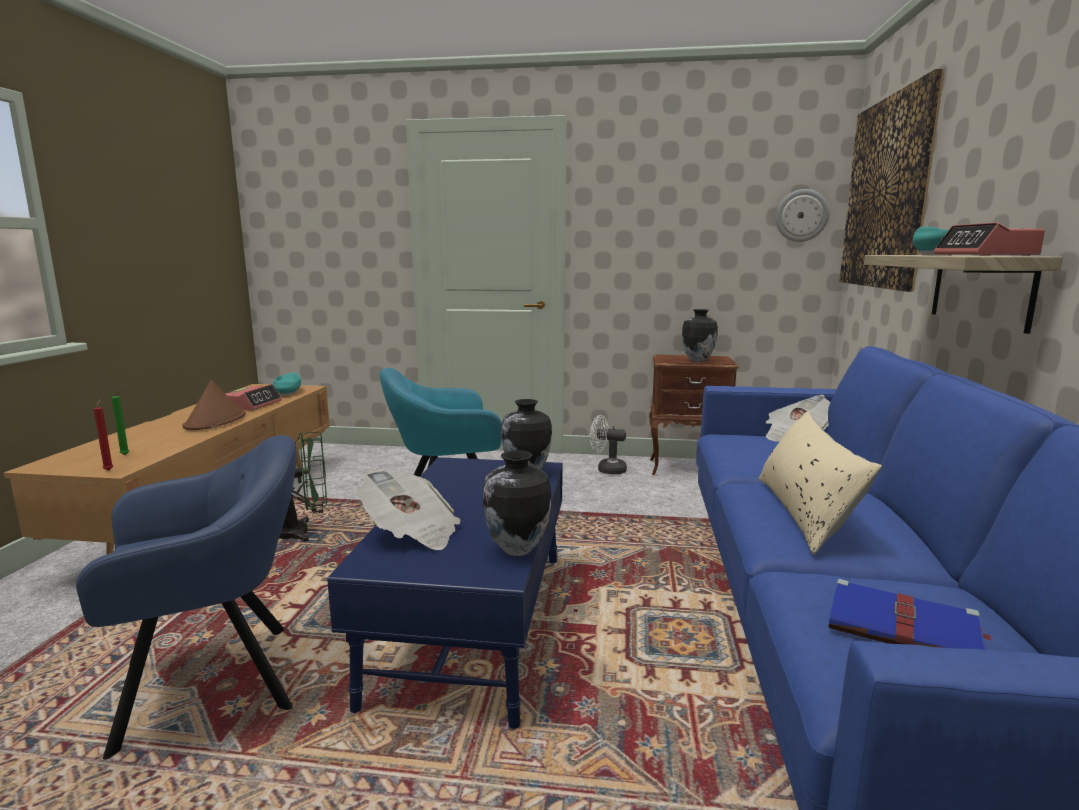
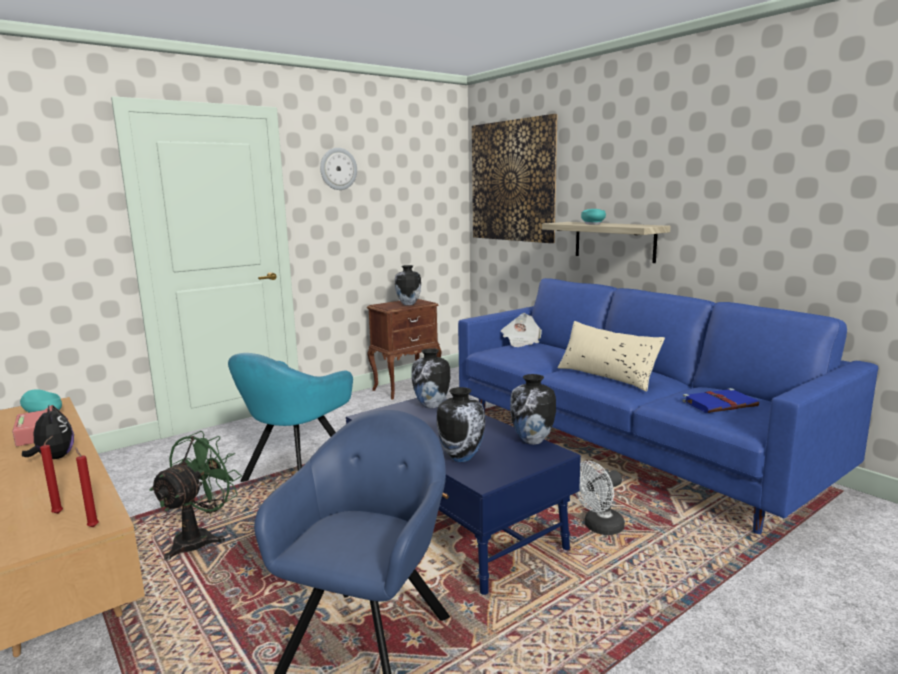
camera: 45 degrees left, 0 degrees up
(126, 455) = (59, 513): green candle -> red candle
(216, 421) = (54, 458): brown hat -> plush toy
(412, 533) = (462, 457): newspaper -> vase
(606, 470) = (356, 405): white fan -> white fan (599, 528)
(801, 215) = (444, 192): wall clock -> wall clock (338, 169)
(985, 255) = (634, 225): alarm clock -> none

